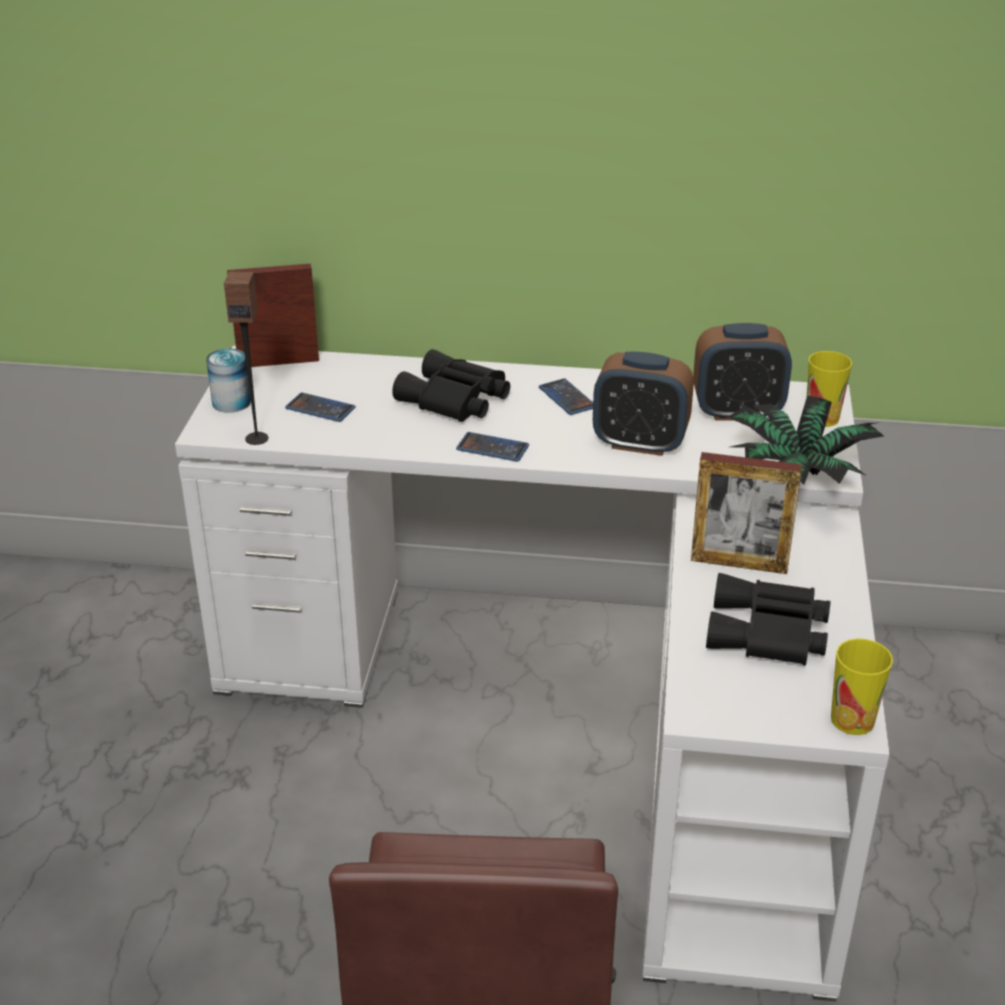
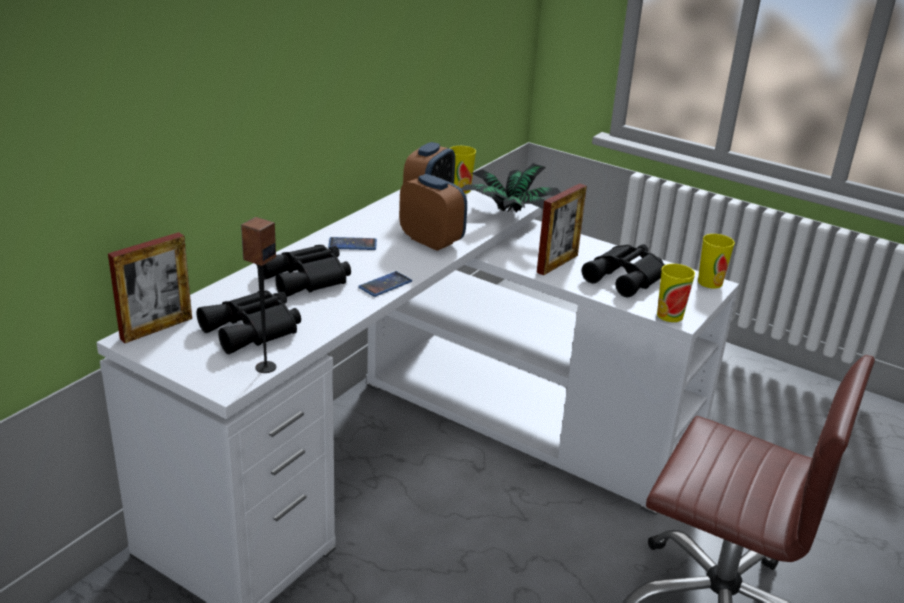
camera: 65 degrees left, 5 degrees down
(231, 402) = (194, 365): can -> none
(278, 362) = (156, 328): picture frame -> picture frame turned 150 degrees counterclockwise
(320, 408) = (254, 330): phone -> black binoculars
(640, 443) = (431, 241): alarm clock -> alarm clock turned 90 degrees counterclockwise
(695, 699) = (670, 315): none -> cup

